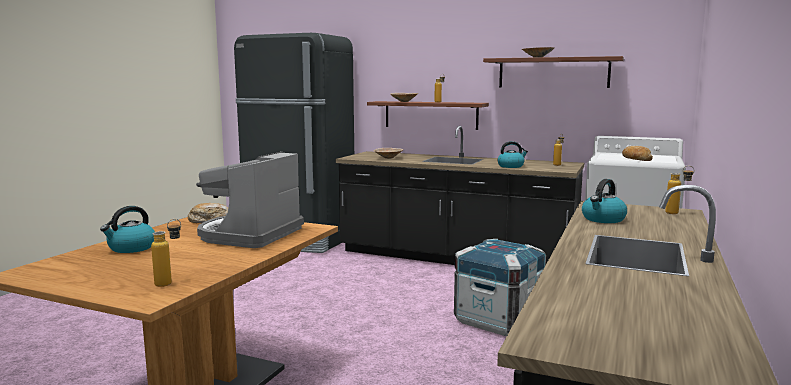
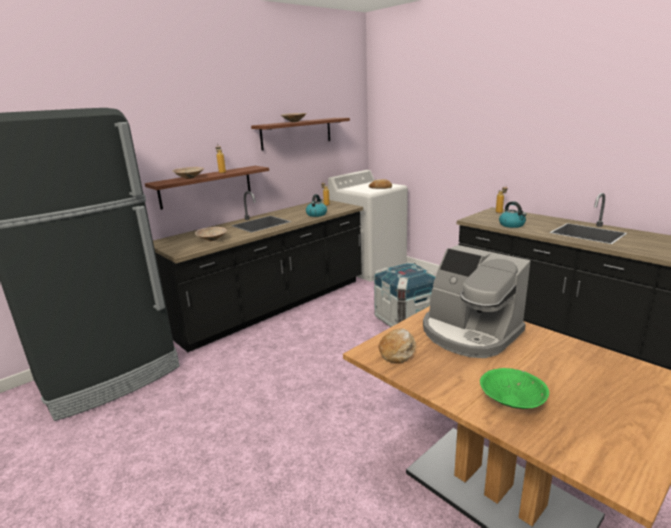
camera: 65 degrees left, 10 degrees up
(131, 248) = (511, 401): kettle -> green bowl
(170, 283) = (633, 375): bottle -> none

